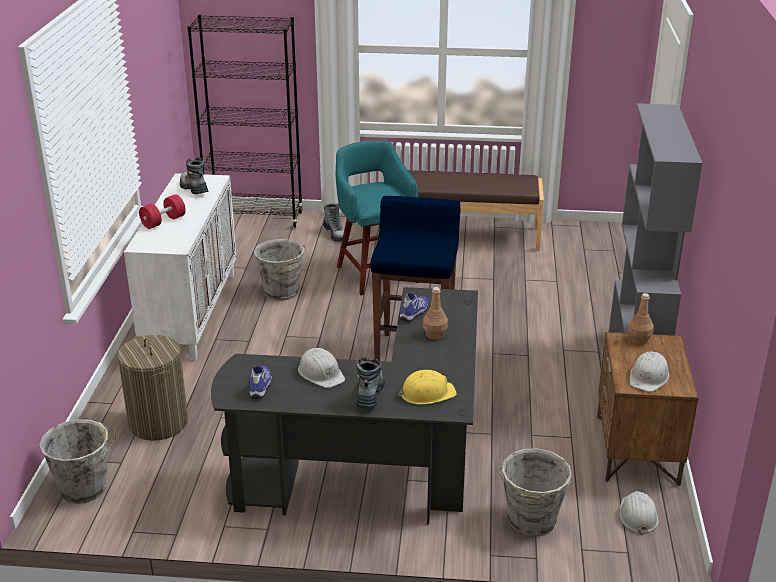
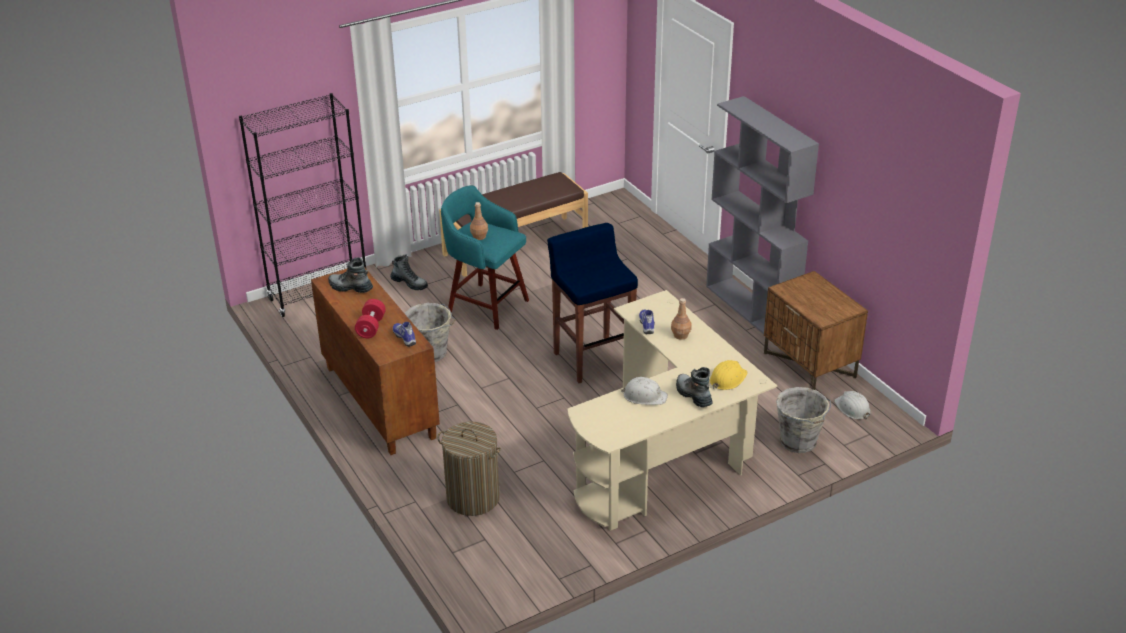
camera: 35 degrees left, 5 degrees up
(85, 488) = (484, 569): grey bucket -> none
(191, 313) = (378, 402): white cabinet -> brown cabinet
(261, 387) = (618, 423): shoe -> shoe (405, 337)
(377, 468) = (667, 454): black desk -> beige desk
(639, 339) = (793, 284): brown bottle -> brown bottle (479, 236)
(649, 377) = (827, 308): white hard hat -> none

